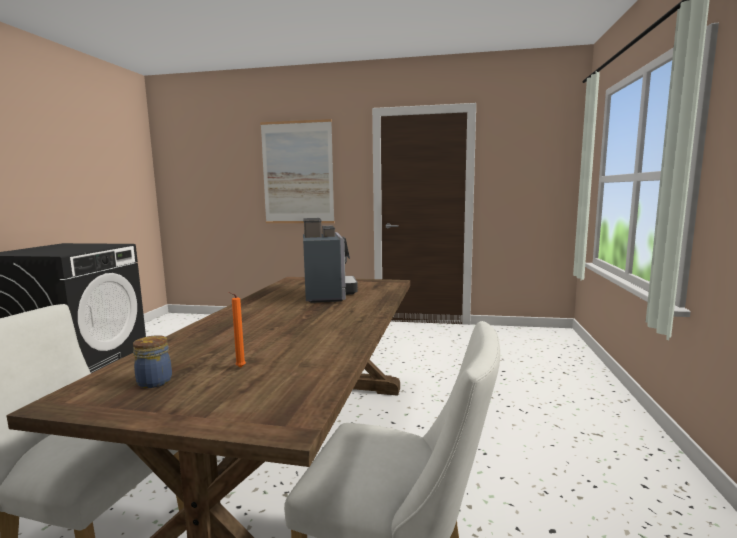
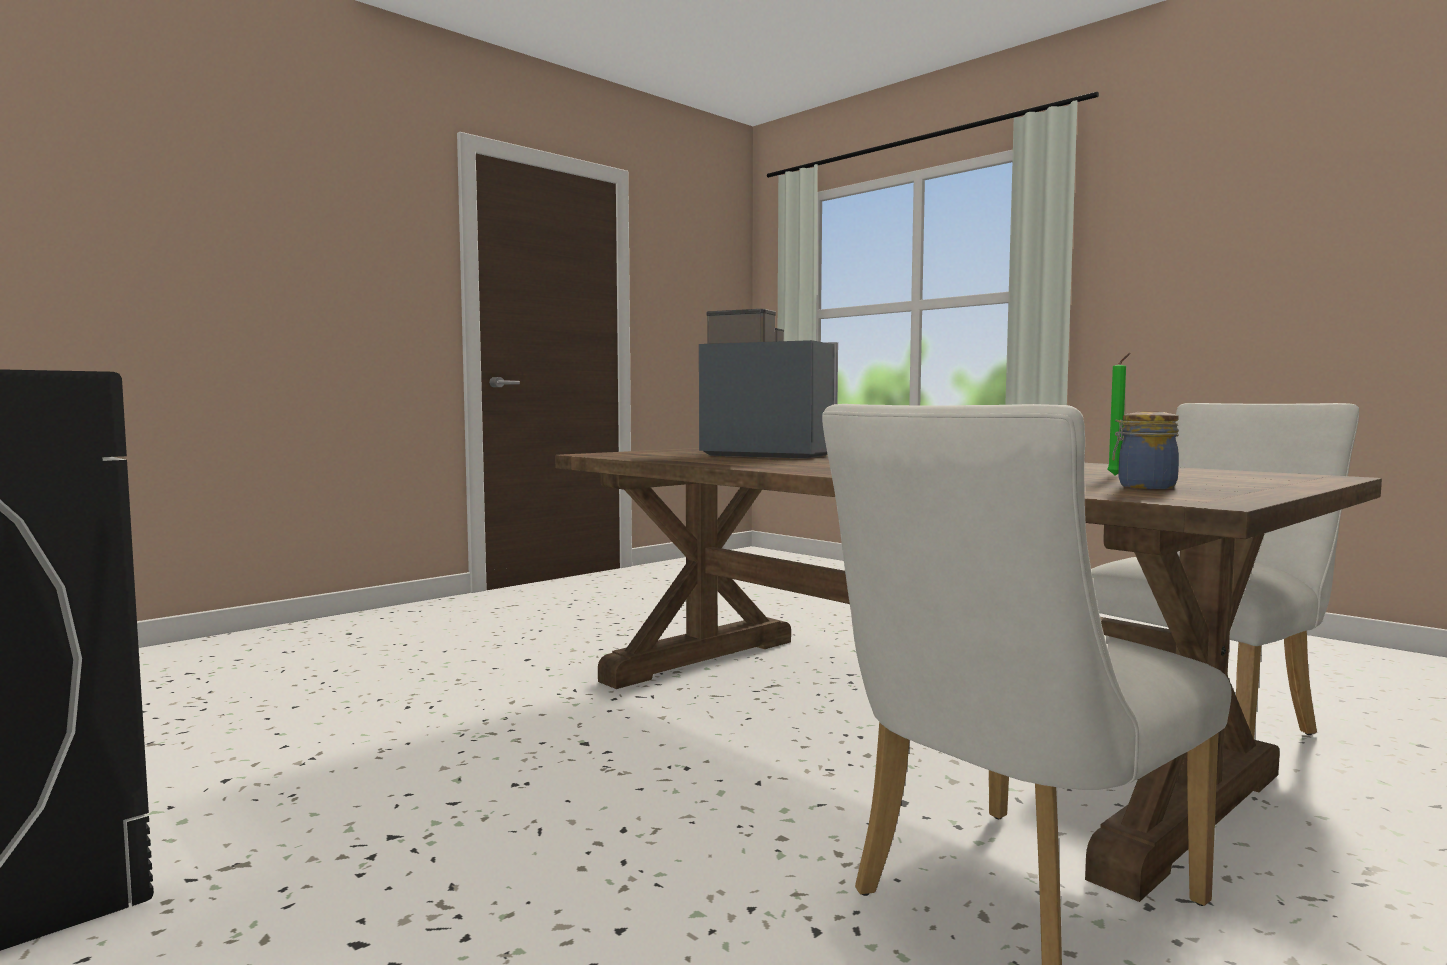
camera: 55 degrees left, 5 degrees down
(239, 368) = (1116, 476): orange candle -> green candle
(298, 173) = (283, 244): picture -> none

